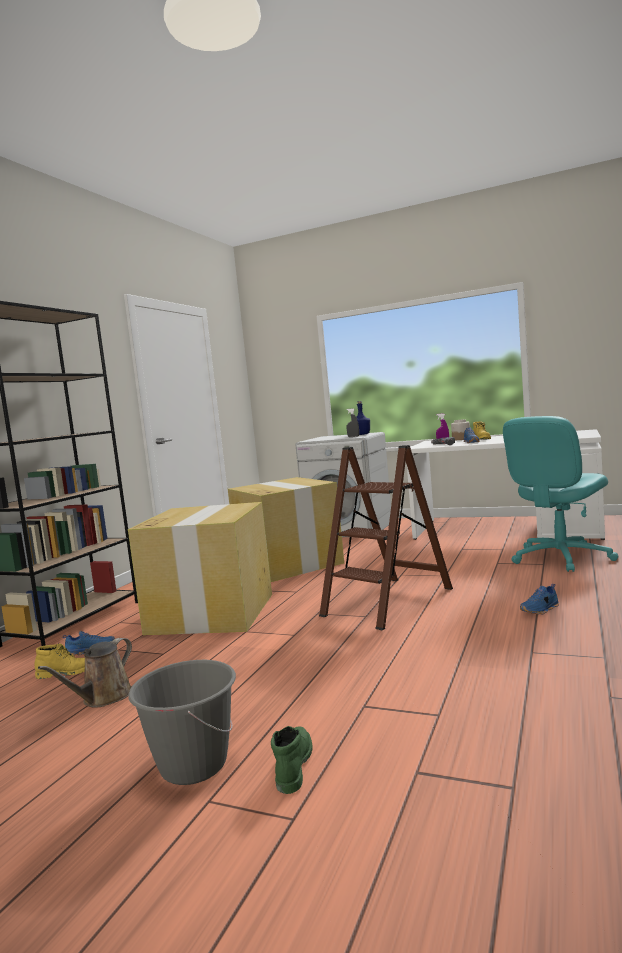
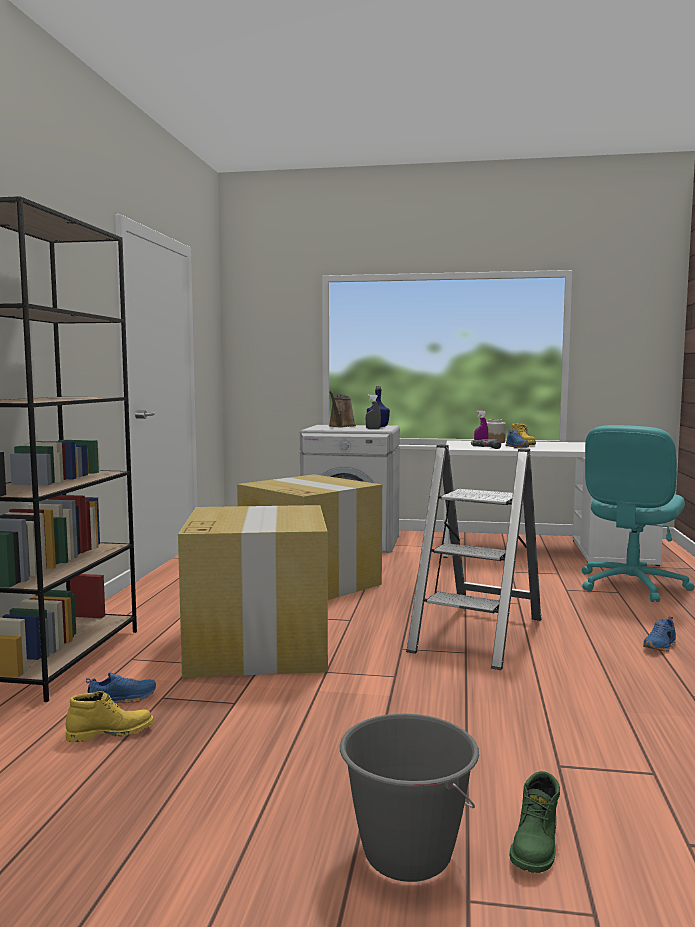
camera: 15 degrees left, 0 degrees up
(103, 698) = (198, 767): brown watering can -> brown watering can (341, 426)
(292, 766) = (536, 846): green boot -> green boot turned 150 degrees counterclockwise
(389, 601) = (479, 633): brown step ladder -> grey step ladder

